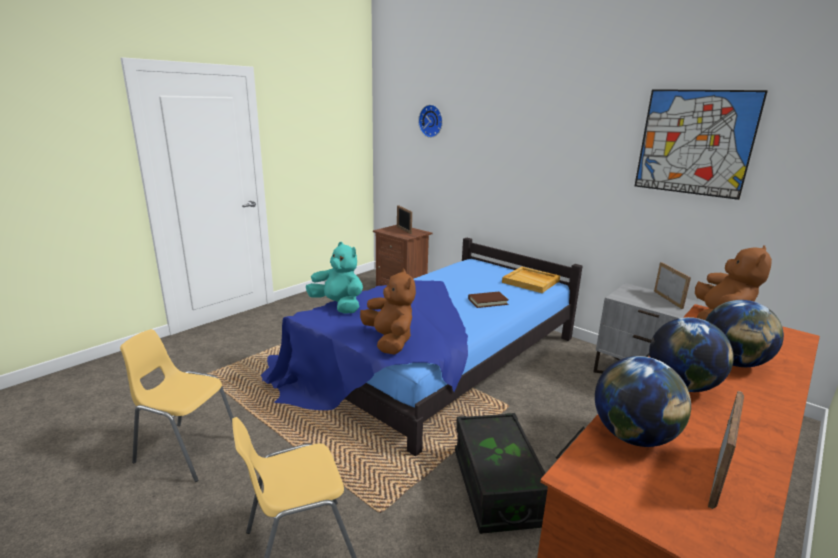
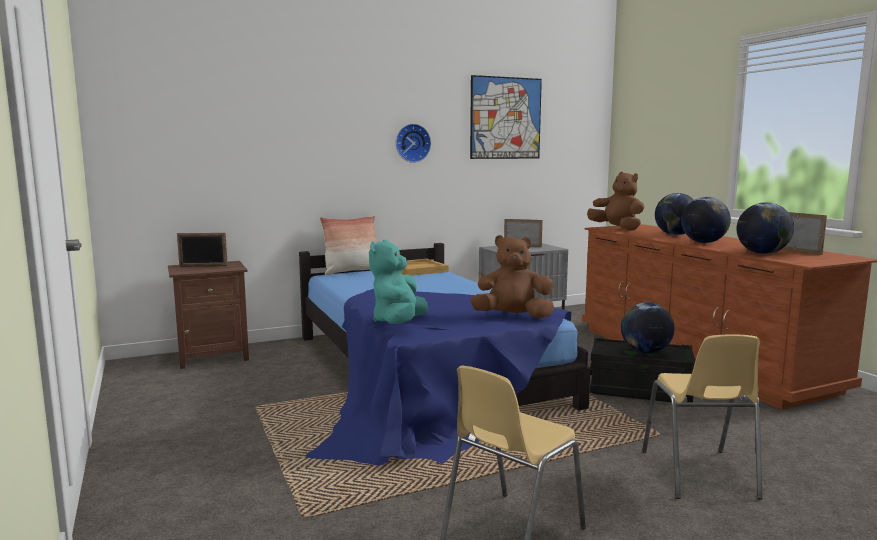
camera: 65 degrees left, 10 degrees down
(338, 306) = (399, 323): turquoise plush toy -> turquoise plush toy turned 45 degrees counterclockwise
(432, 121) = (216, 106): wall clock -> wall clock (412, 143)
(487, 301) = (448, 285): brown book -> none
(492, 452) = (645, 352): none -> globe
(493, 264) = (351, 271): none -> pillow

